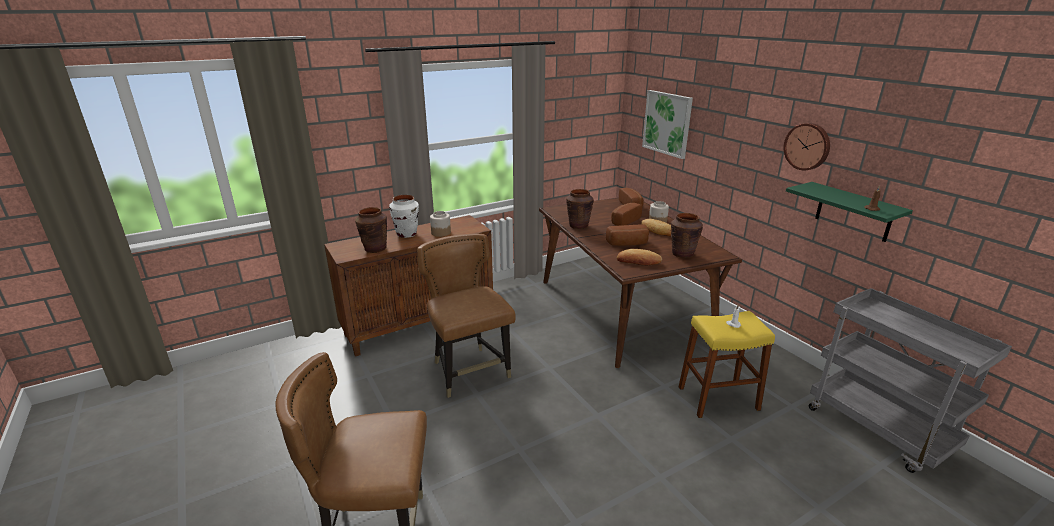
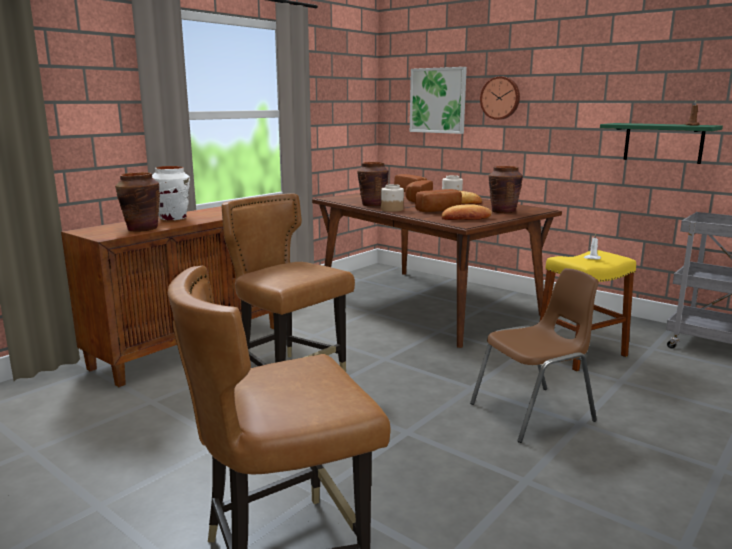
camera: 20 degrees left, 10 degrees down
(440, 232) = (217, 214): jar -> jar (391, 209)
(630, 456) = (534, 413): none -> brown chair
(807, 146) = (604, 88): wall clock -> wall clock (500, 98)

